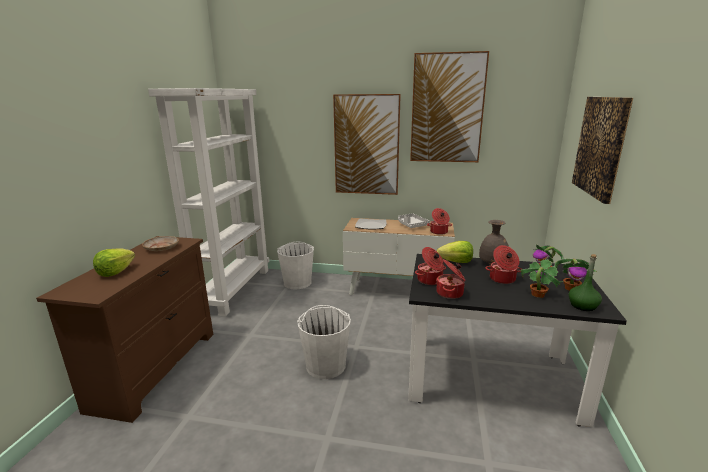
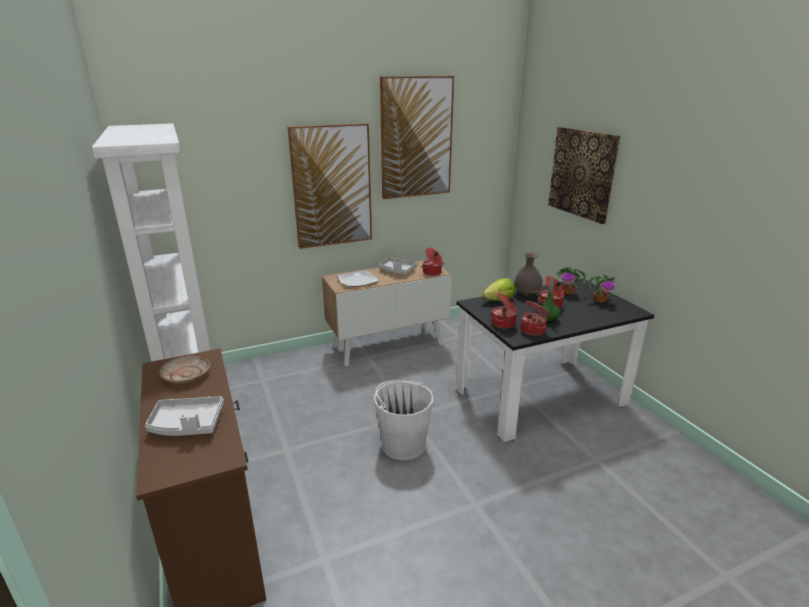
camera: 35 degrees left, 5 degrees up
(115, 272) = (187, 425): lettuce -> grey tray
(297, 282) = (270, 372): white bucket -> none
(537, 294) = (587, 312): potted plant -> none
(583, 306) = (622, 312): green bottle -> green bottle (547, 319)

